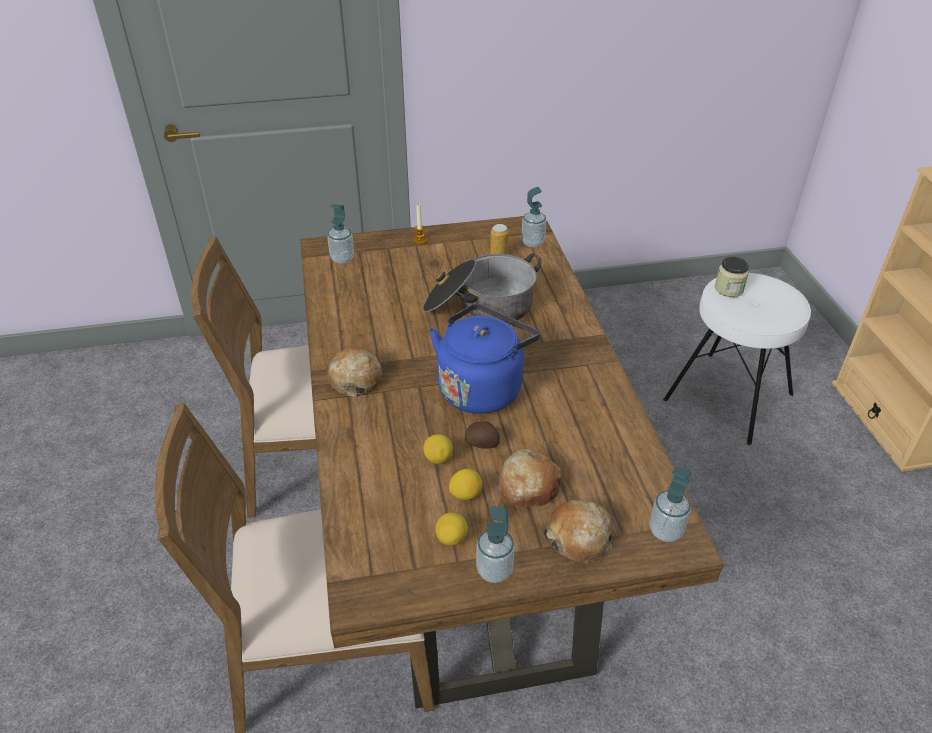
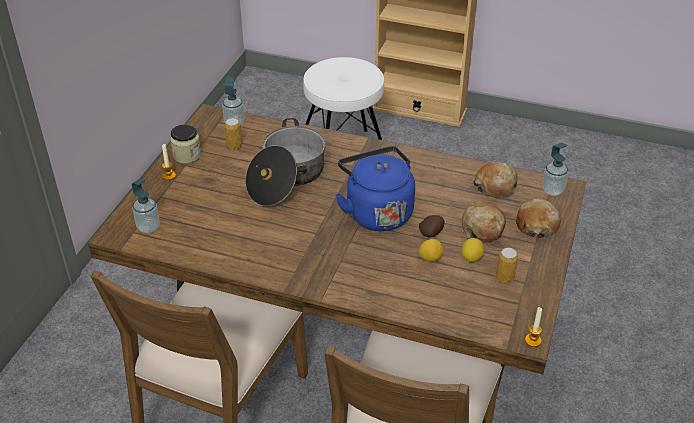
camera: 60 degrees left, 0 degrees up
(355, 379) = (315, 270): bread -> bread (495, 186)
(355, 605) = (533, 340): none -> candle
(452, 538) = (504, 278): lemon -> can
(494, 571) = (541, 269): soap dispenser -> none
(728, 289) = (323, 80): jar -> jar (187, 155)

